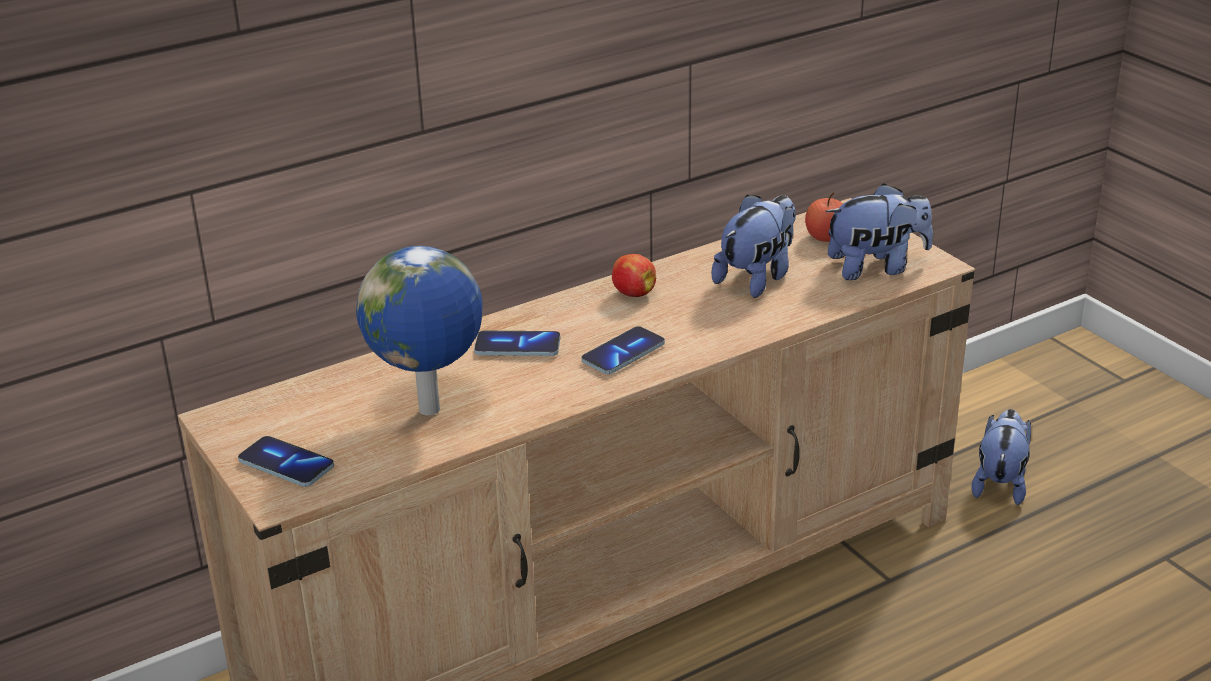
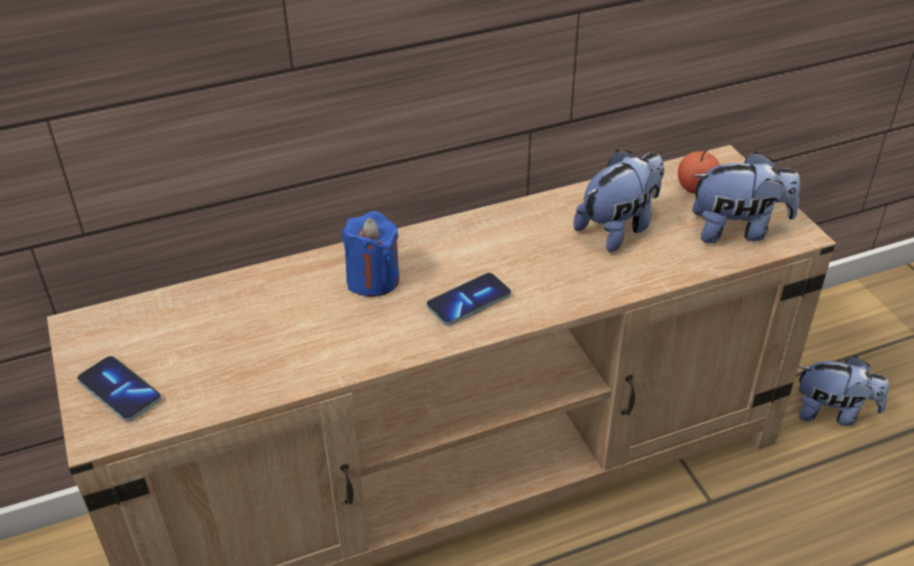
camera: 10 degrees right, 10 degrees up
(431, 411) = (270, 346): globe -> none
(517, 346) = (373, 279): phone -> blue candle
(633, 293) = (497, 231): apple -> none
(1000, 483) = (832, 412): plush toy -> plush toy turned 75 degrees clockwise

